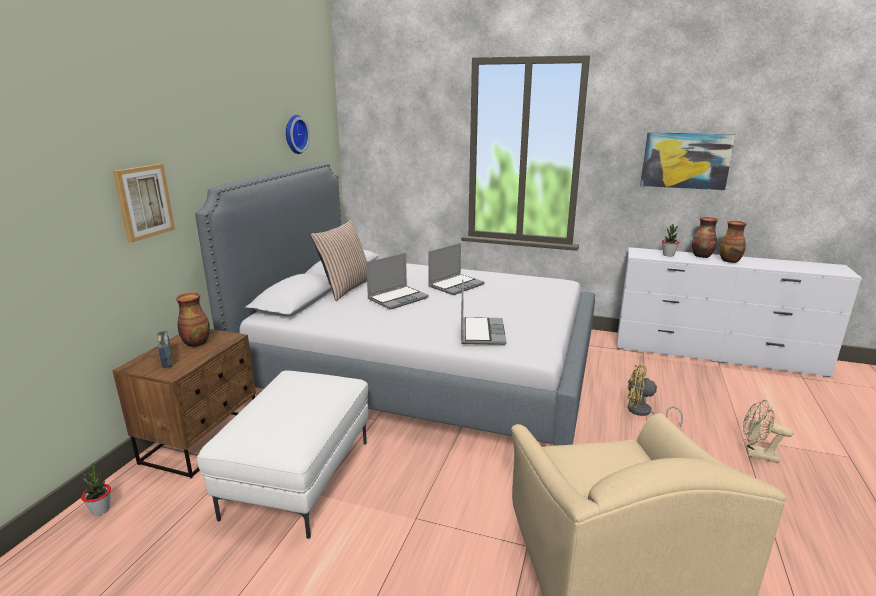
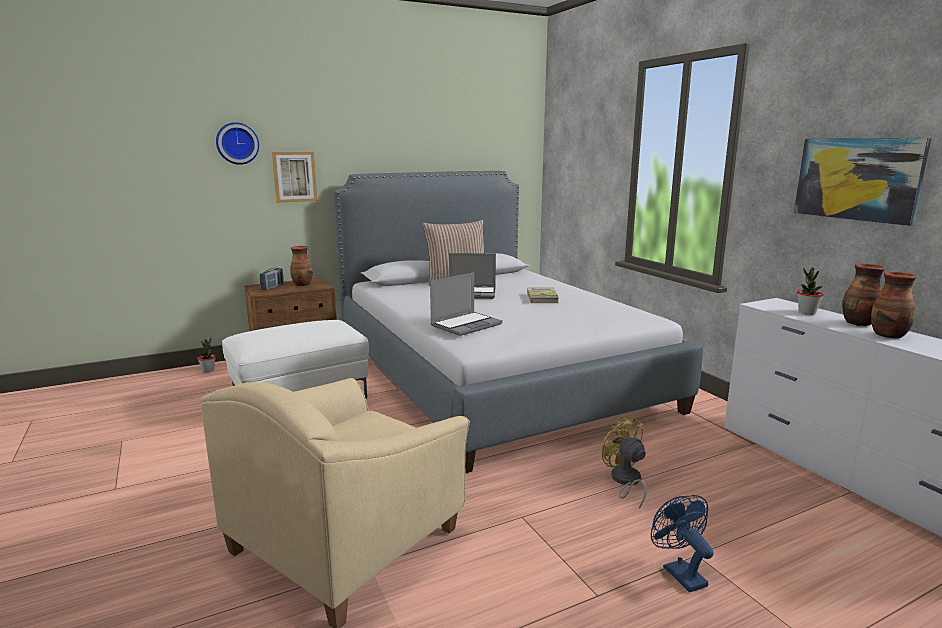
camera: 45 degrees right, 5 degrees down
(294, 134) = (472, 143): wall clock -> wall clock (237, 143)
(456, 285) = (542, 297): laptop -> book
(756, 454) = (679, 573): beige fan -> blue fan

